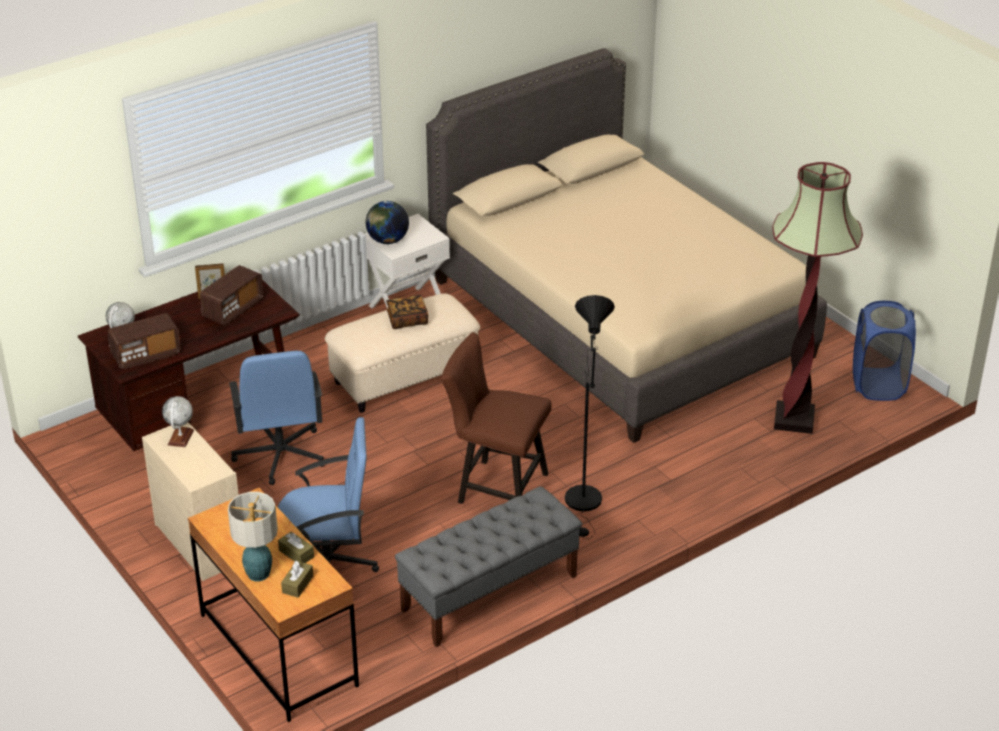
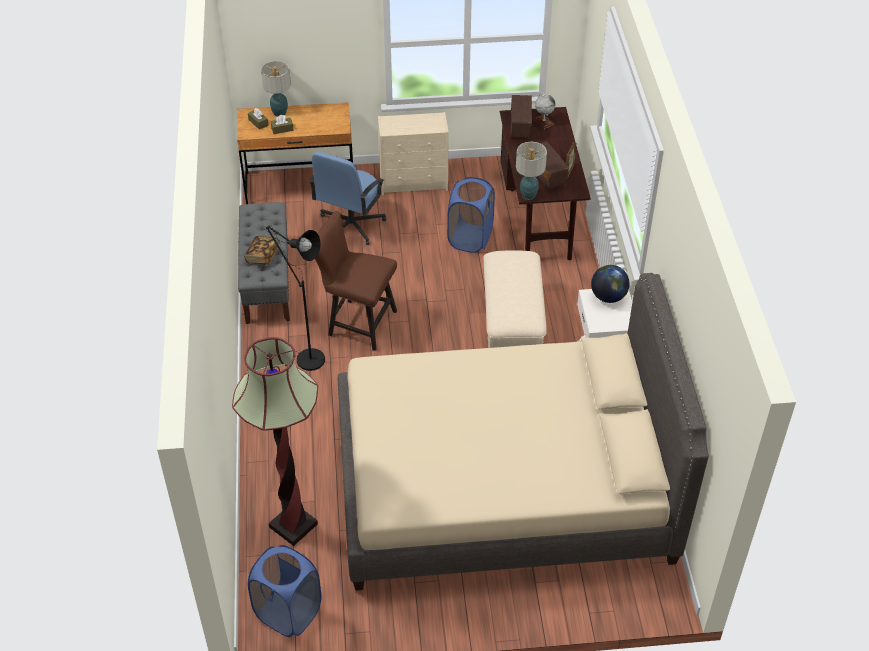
camera: 120 degrees right, 10 degrees up
(180, 437) = (431, 125): globe -> none
(280, 311) = (528, 195): none -> table lamp
(280, 455) = (470, 238): blue office chair -> blue laundry basket
(407, 320) = (513, 288): book -> book (262, 256)
(496, 488) = (357, 322): brown chair -> brown chair turned 120 degrees counterclockwise

